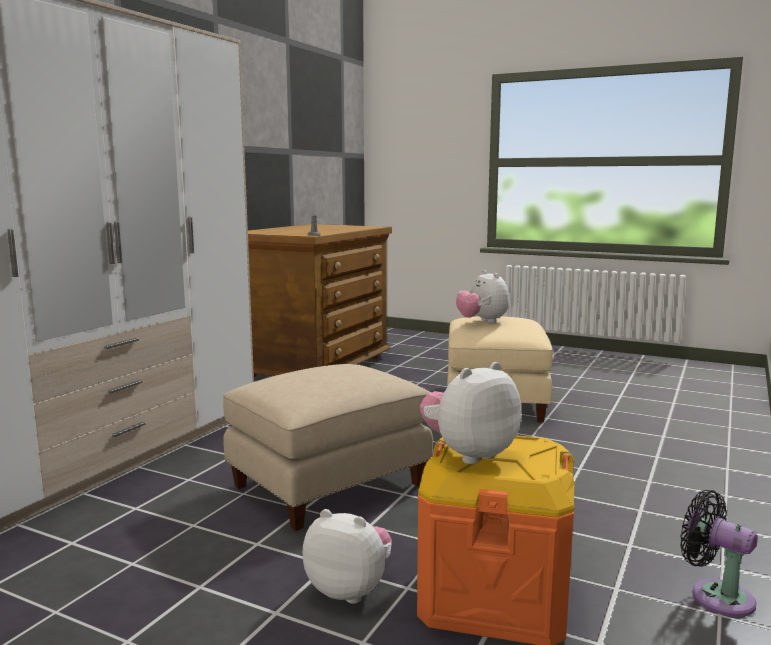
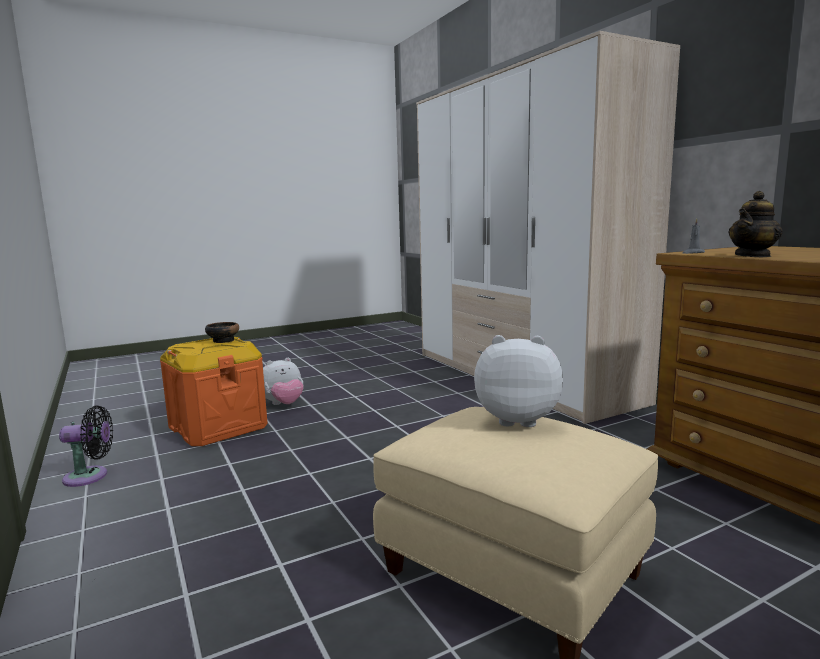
camera: 125 degrees right, 0 degrees up
(329, 486) = (393, 421): beige ottoman -> none
(334, 232) = (753, 256): none -> teapot
(469, 454) = (223, 341): plush toy -> bowl

